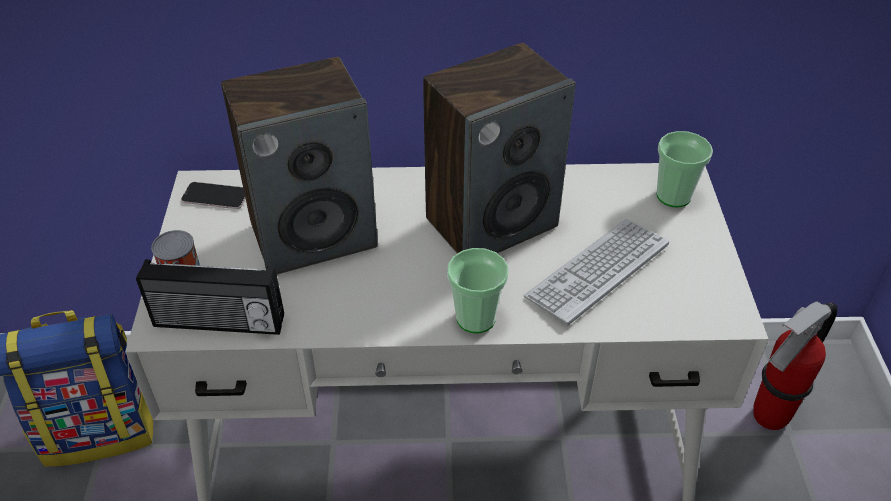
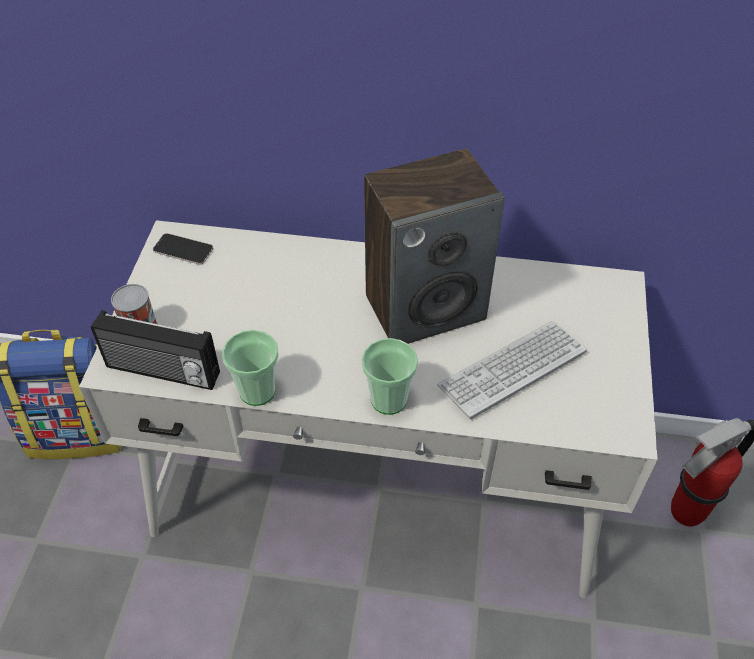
camera: 10 degrees right, 5 degrees up
(314, 235) = (262, 298): speaker -> none
(673, 196) = (604, 303): cup -> cup (257, 391)

